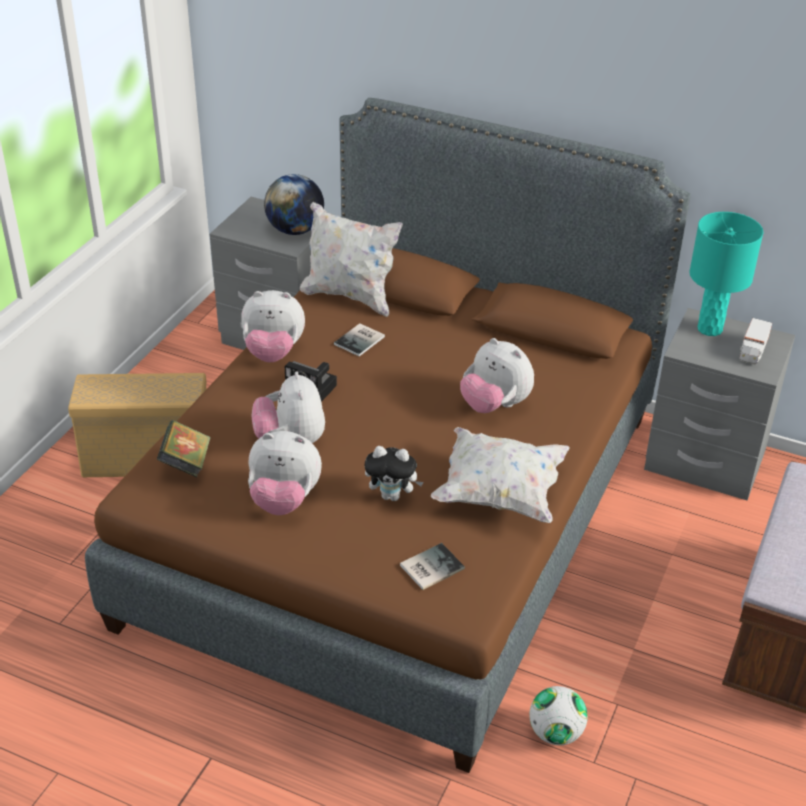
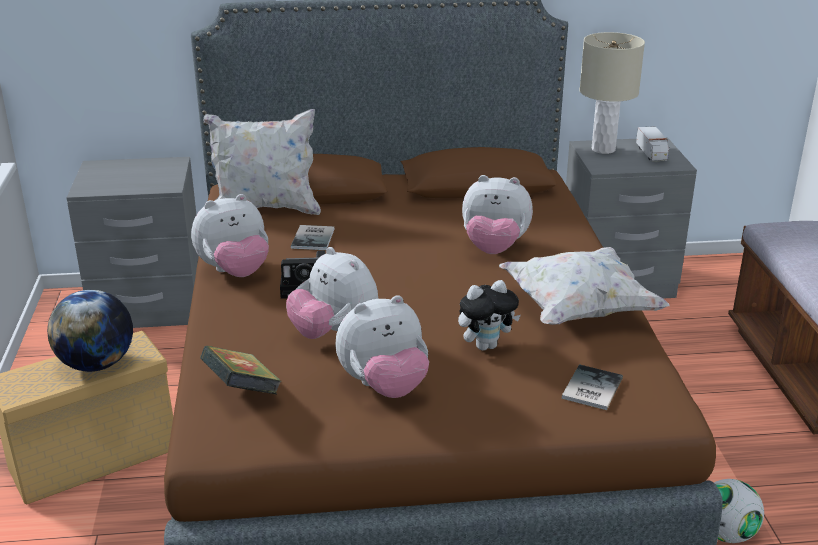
camera: 30 degrees left, 10 degrees down
(295, 230) = (159, 174): globe -> globe (97, 364)
(710, 329) = (603, 149): turquoise table lamp -> beige table lamp

